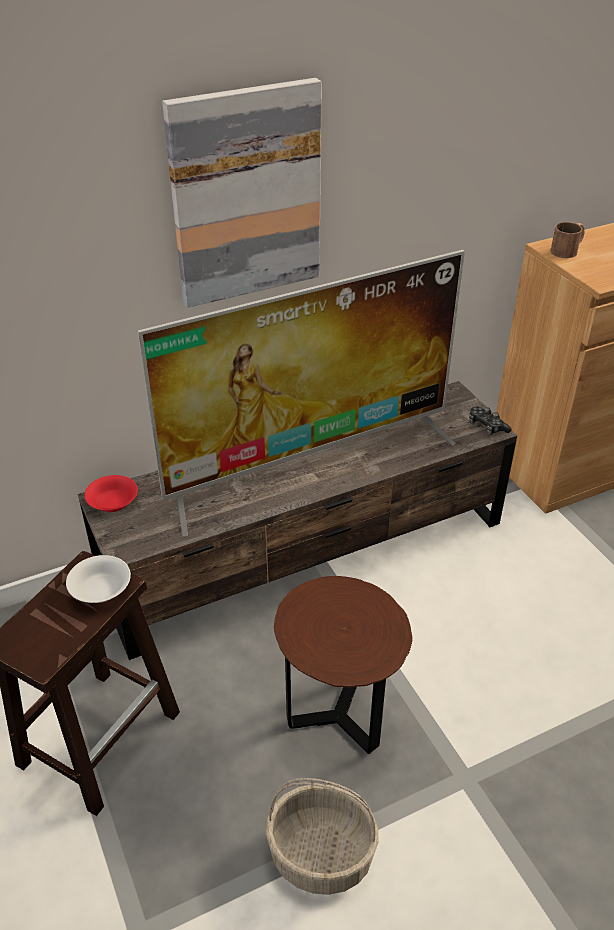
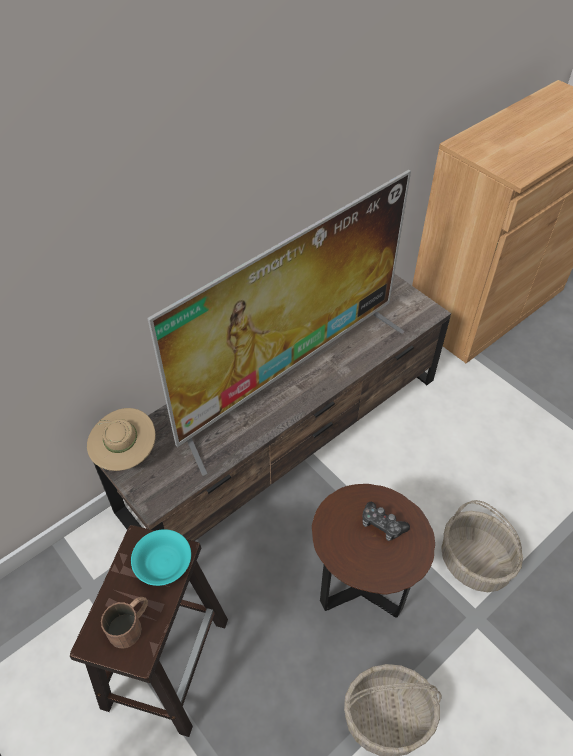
camera: 15 degrees left, 10 degrees up
(100, 590) = (162, 563): white bowl -> turquoise bowl
(112, 502) = (125, 454): red bowl -> beige hat
(246, 195) = (214, 154): picture -> none
(484, 720) = (475, 562): none -> basket
(486, 426) = (424, 309): game controller -> game controller (382, 525)
(568, 250) = (477, 145): brown mug -> brown mug (131, 624)

